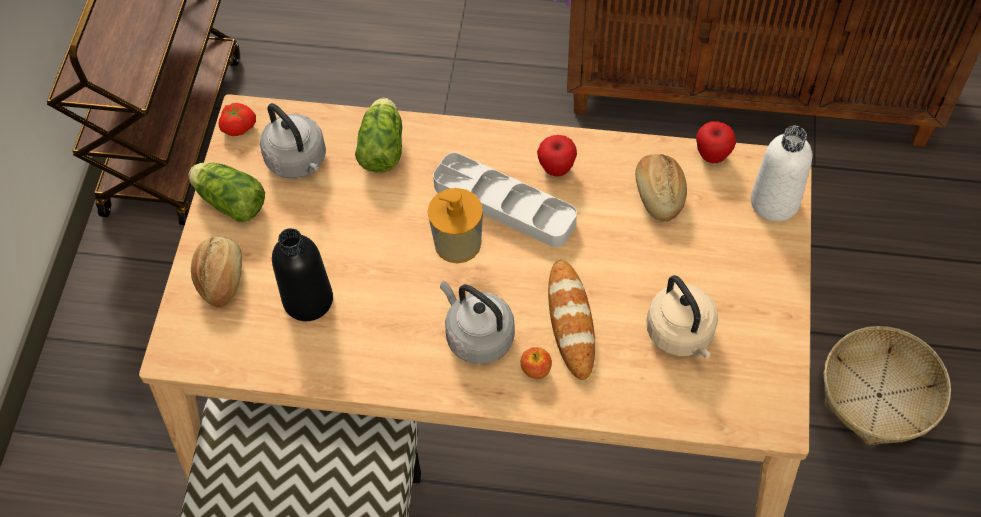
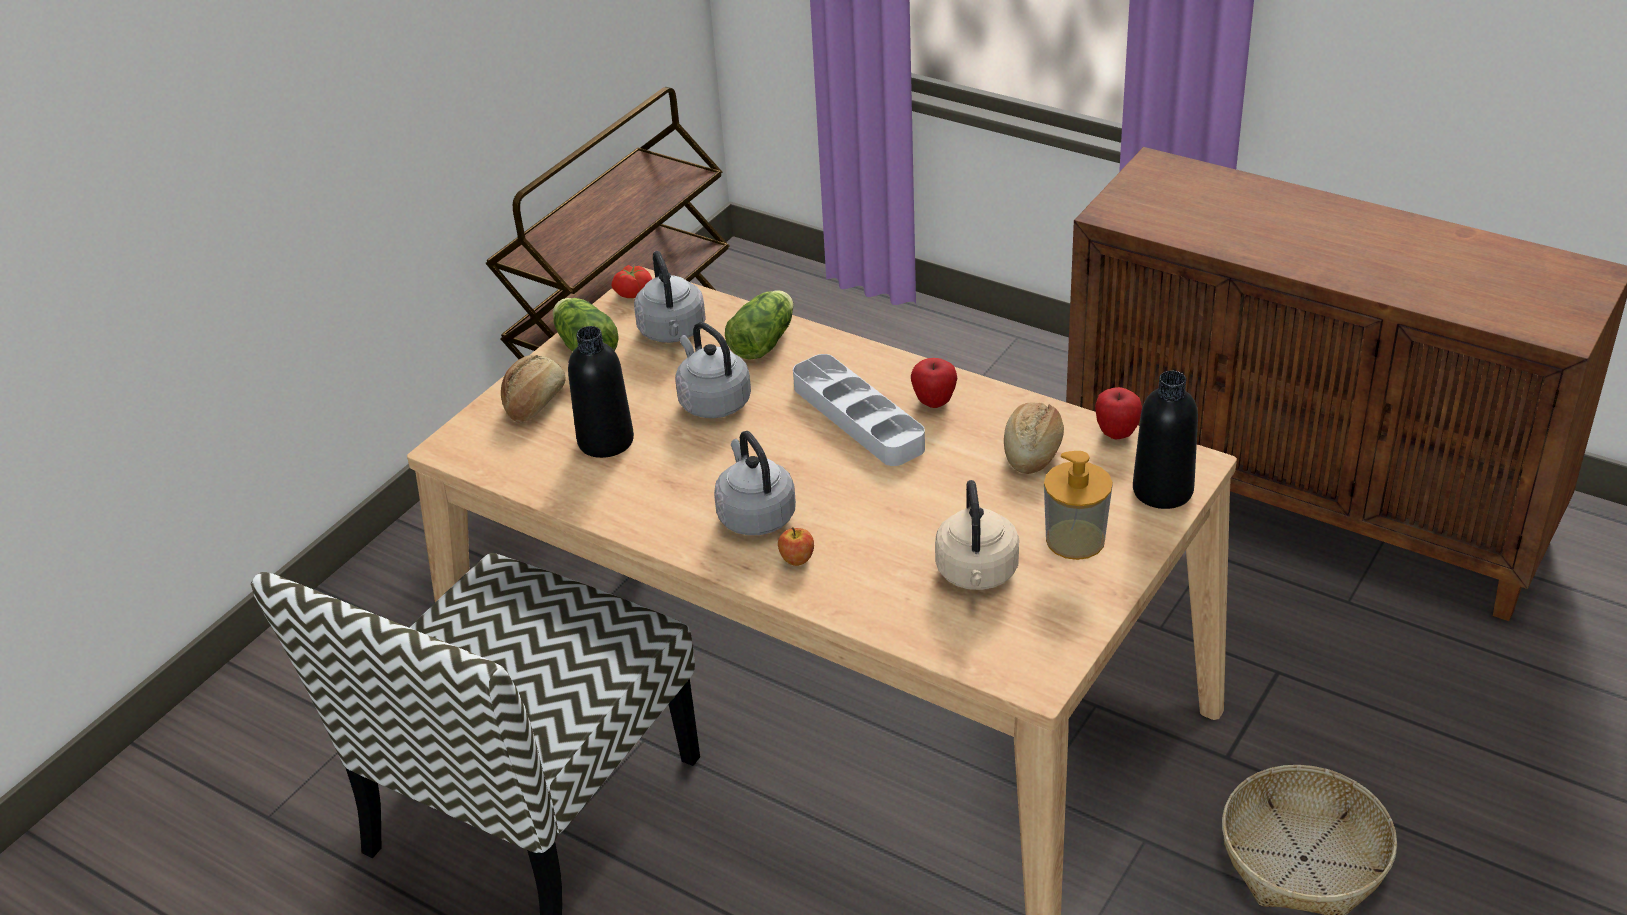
camera: 25 degrees right, 20 degrees down
(375, 227) = (712, 401): none -> grey kettle
(457, 243) = (787, 436): soap dispenser -> soap dispenser (1075, 540)
(571, 321) = (862, 530): bread -> none
(774, 202) = (1162, 490): white bottle -> black bottle

